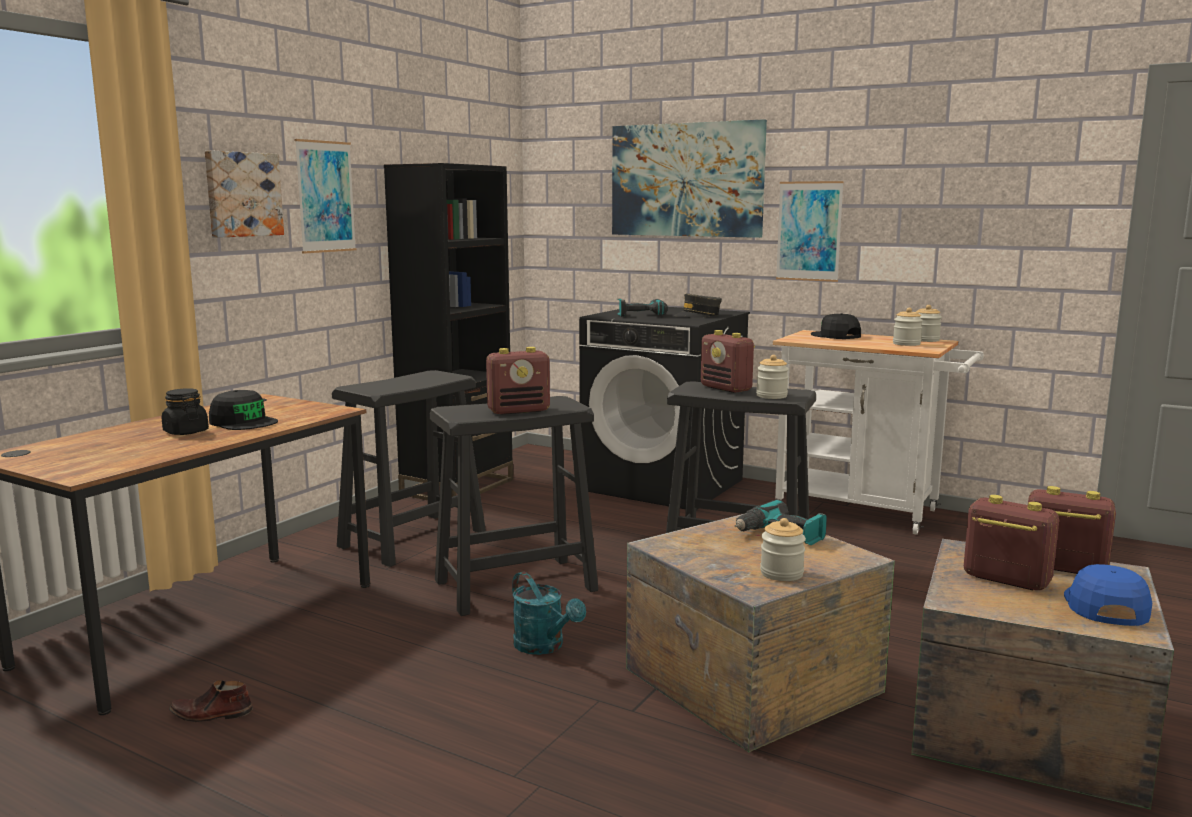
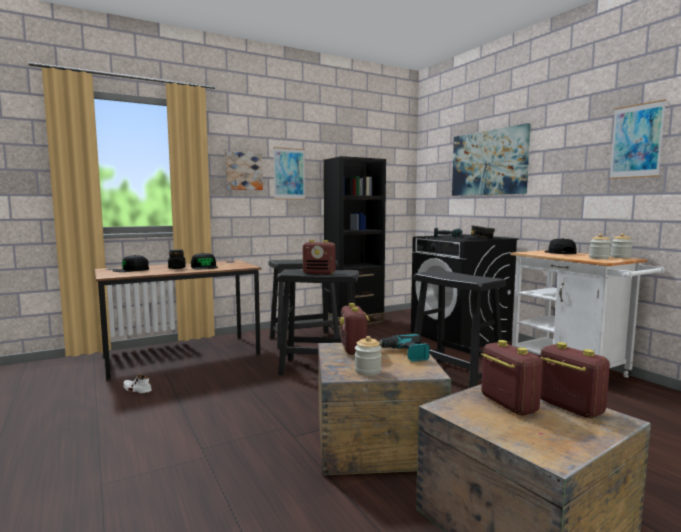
camera: 30 degrees right, 5 degrees down
(85, 450) = (132, 270): none -> black cap
(211, 714) = (136, 389): brown shoe -> white shoe
(544, 647) = (295, 396): turquoise watering can -> none
(726, 389) = (451, 274): radio -> radio (353, 349)
(771, 396) = (469, 279): jar -> none
(809, 231) = (553, 188): picture -> picture (636, 141)
(1105, 606) = (558, 437): blue cap -> none

